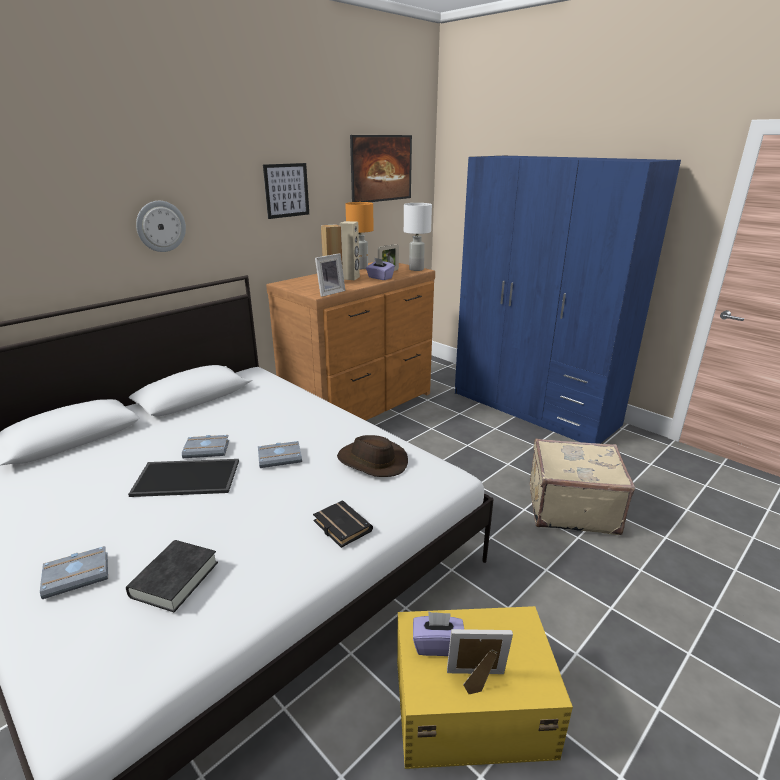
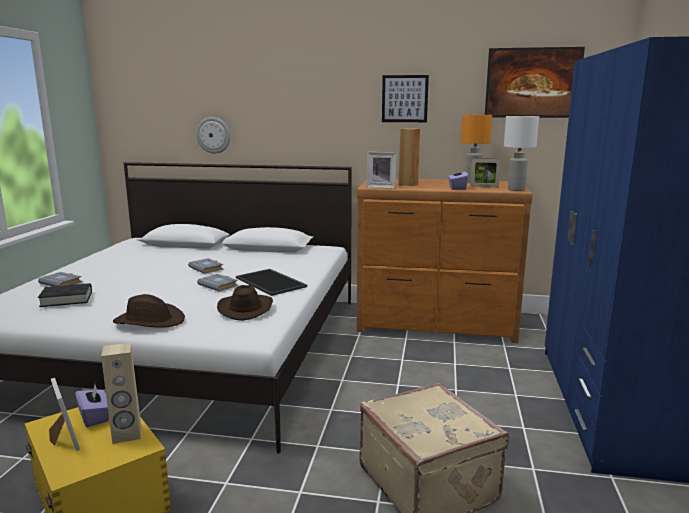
camera: 55 degrees right, 10 degrees down
(160, 226) = (288, 118): wall clock -> wall clock (213, 135)
(188, 477) = (169, 274): tray -> tray (272, 282)
(340, 527) = (149, 321): black book -> brown hat
(351, 278) = (435, 184): beige speaker -> beige speaker (127, 435)

